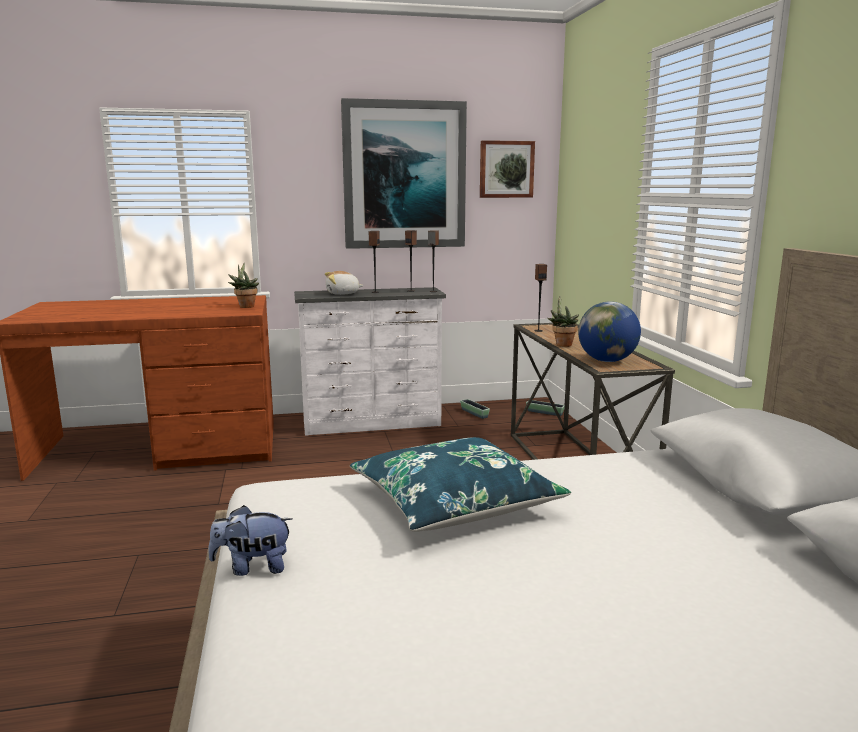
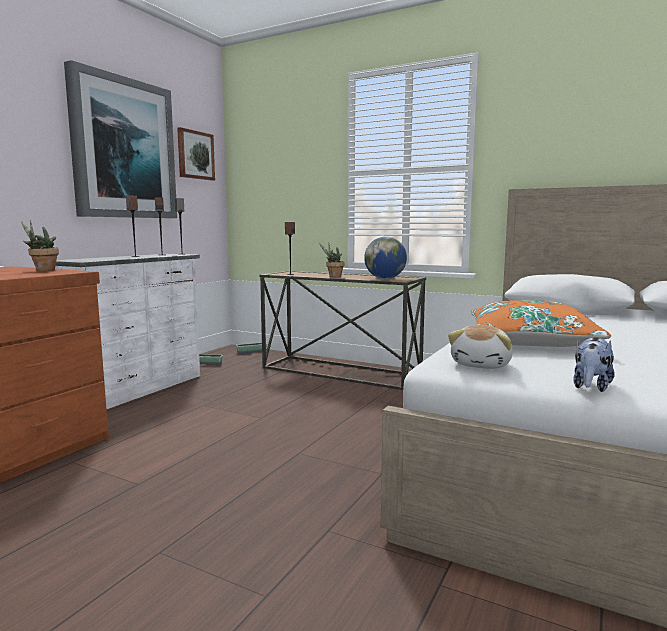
camera: 50 degrees left, 5 degrees down
(342, 293) = (110, 258): plush toy -> plush toy (482, 365)
(454, 502) = (530, 340): blue pillow -> orange pillow

